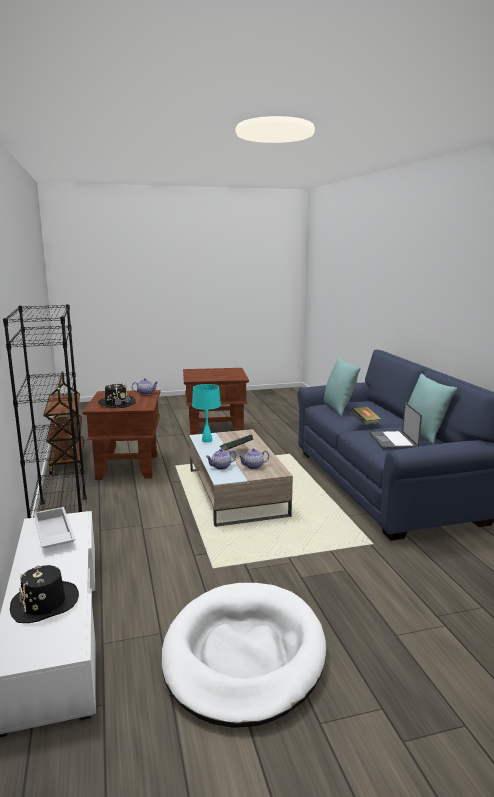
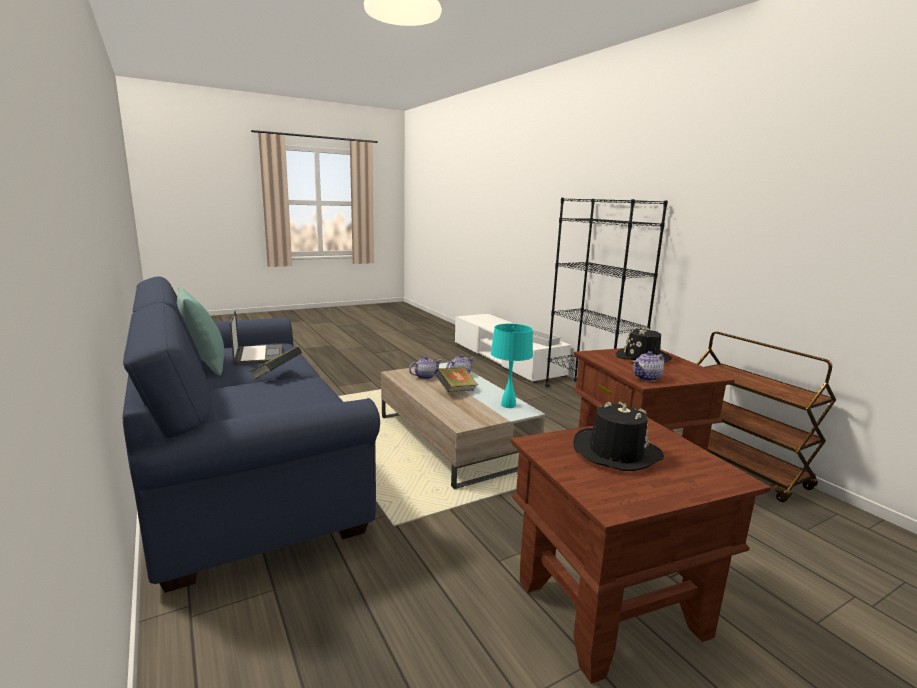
camera: 165 degrees right, 0 degrees up
(44, 603) = (494, 323): black hat -> black hat (616, 452)
(244, 655) = (401, 356): white dog bed -> none
(339, 408) = (299, 404): turquoise pillow -> none

